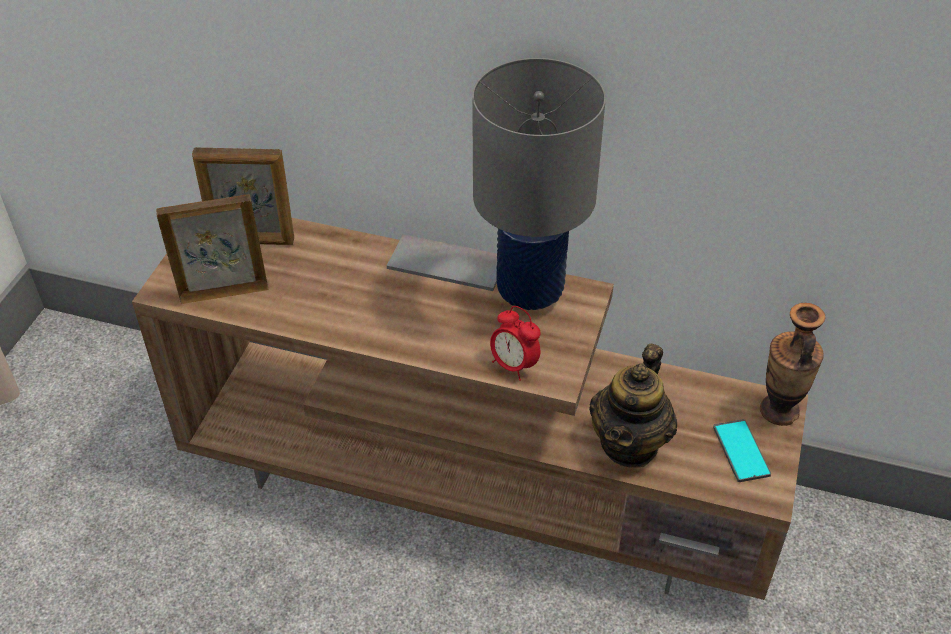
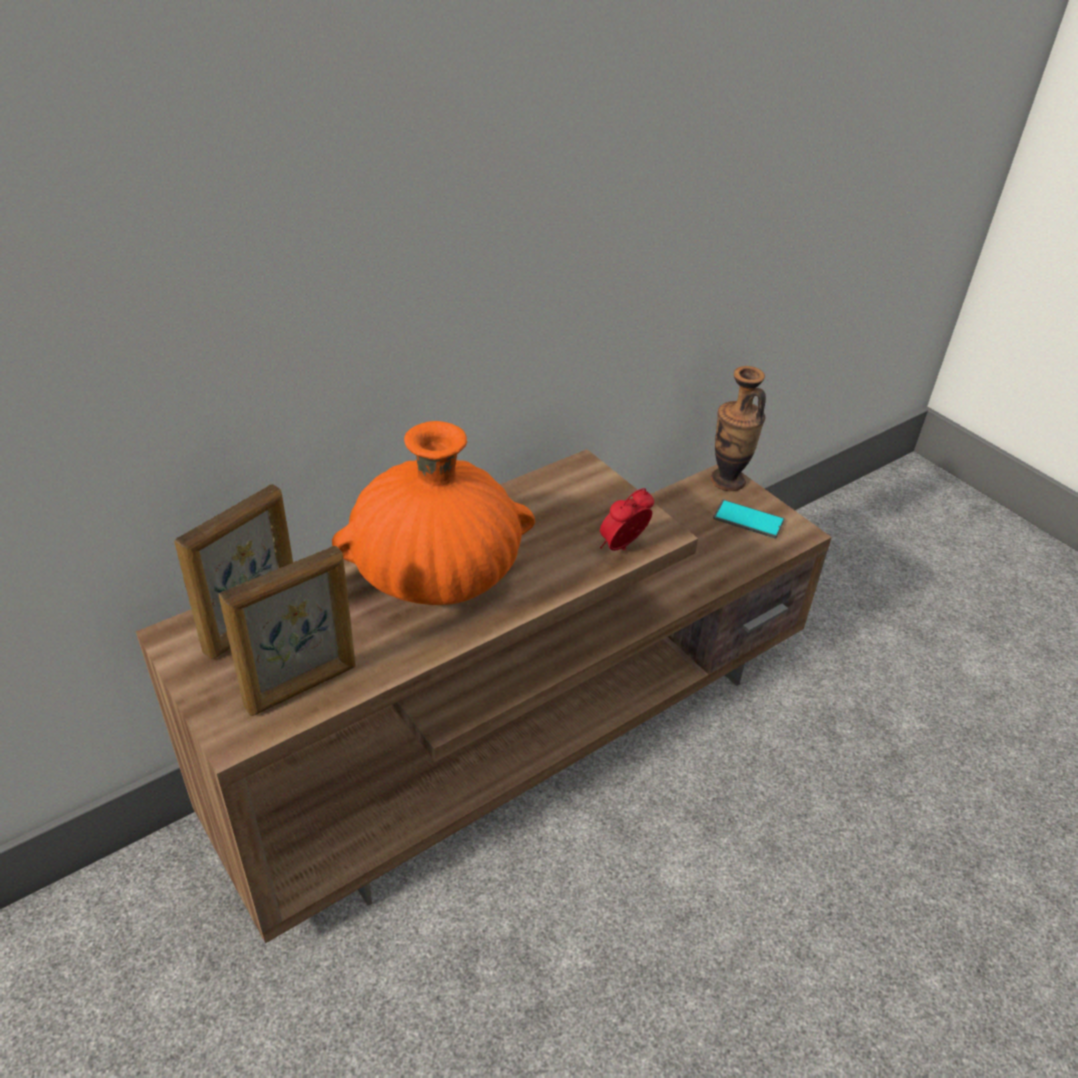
camera: 55 degrees left, 5 degrees down
(224, 292) = (302, 687): picture frame -> picture frame turned 150 degrees counterclockwise
(377, 287) = (436, 574): none -> orange vase
(514, 365) = (622, 547): alarm clock -> alarm clock turned 150 degrees clockwise
(529, 293) = (552, 493): grey table lamp -> none
(630, 444) = (689, 569): teapot -> none

